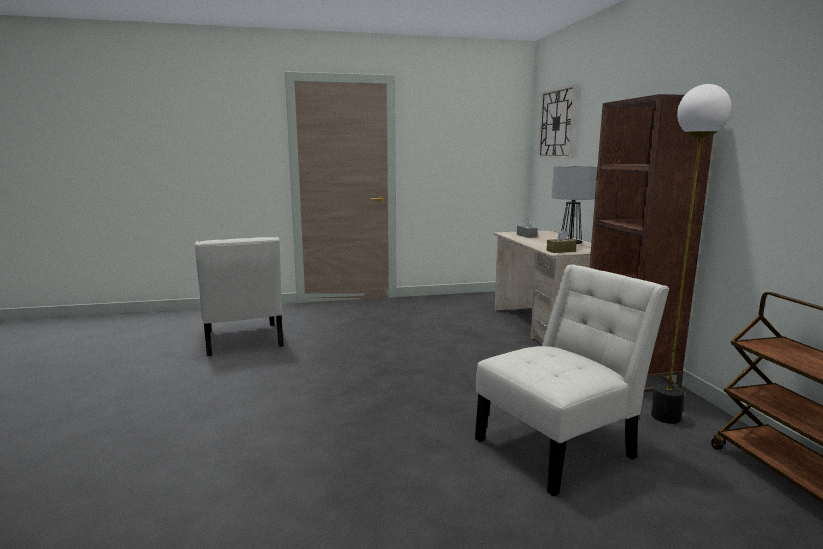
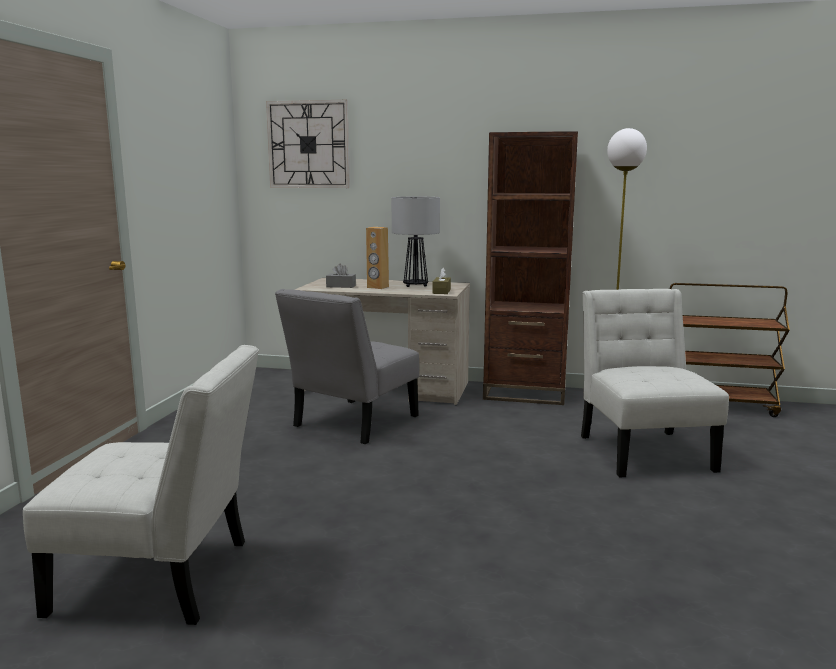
camera: 65 degrees left, 0 degrees up
(464, 333) = (351, 423): none -> grey chair
(541, 240) = (377, 287): none -> brown speaker

